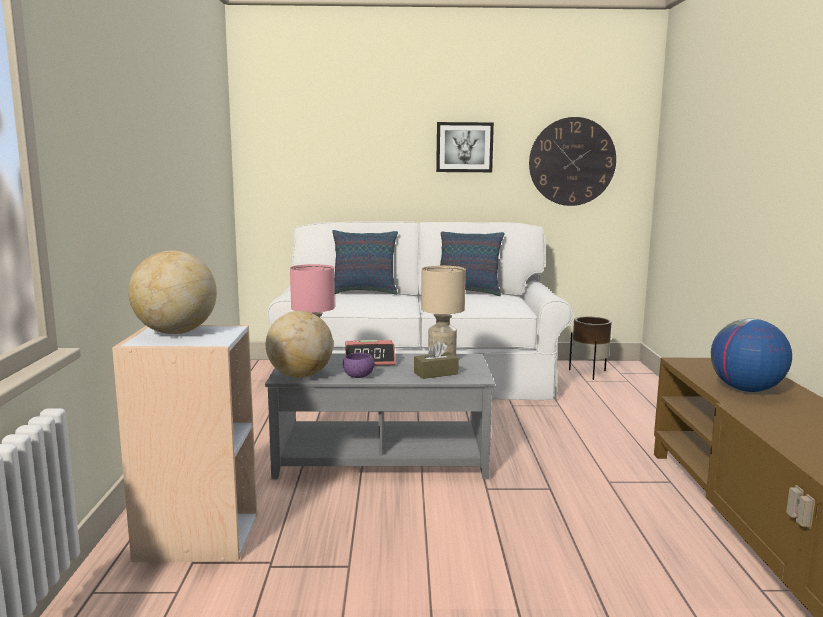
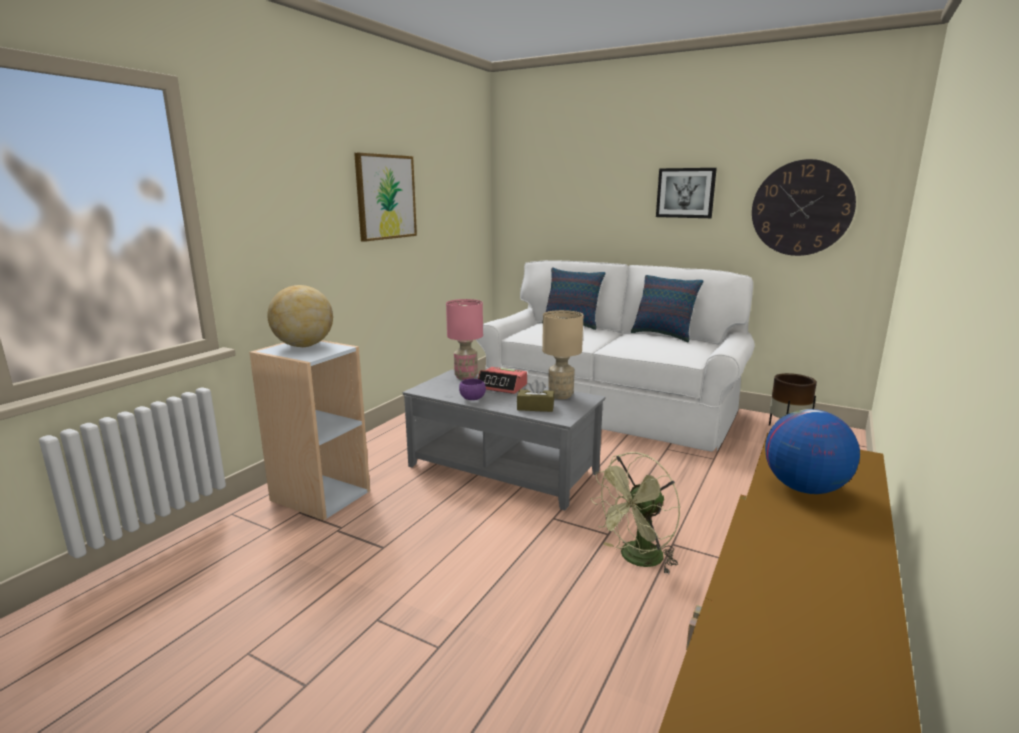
camera: 30 degrees right, 5 degrees up
(169, 144) = (385, 197): none -> picture
(300, 376) = (433, 390): globe -> none
(597, 502) = (636, 560): none -> green fan

